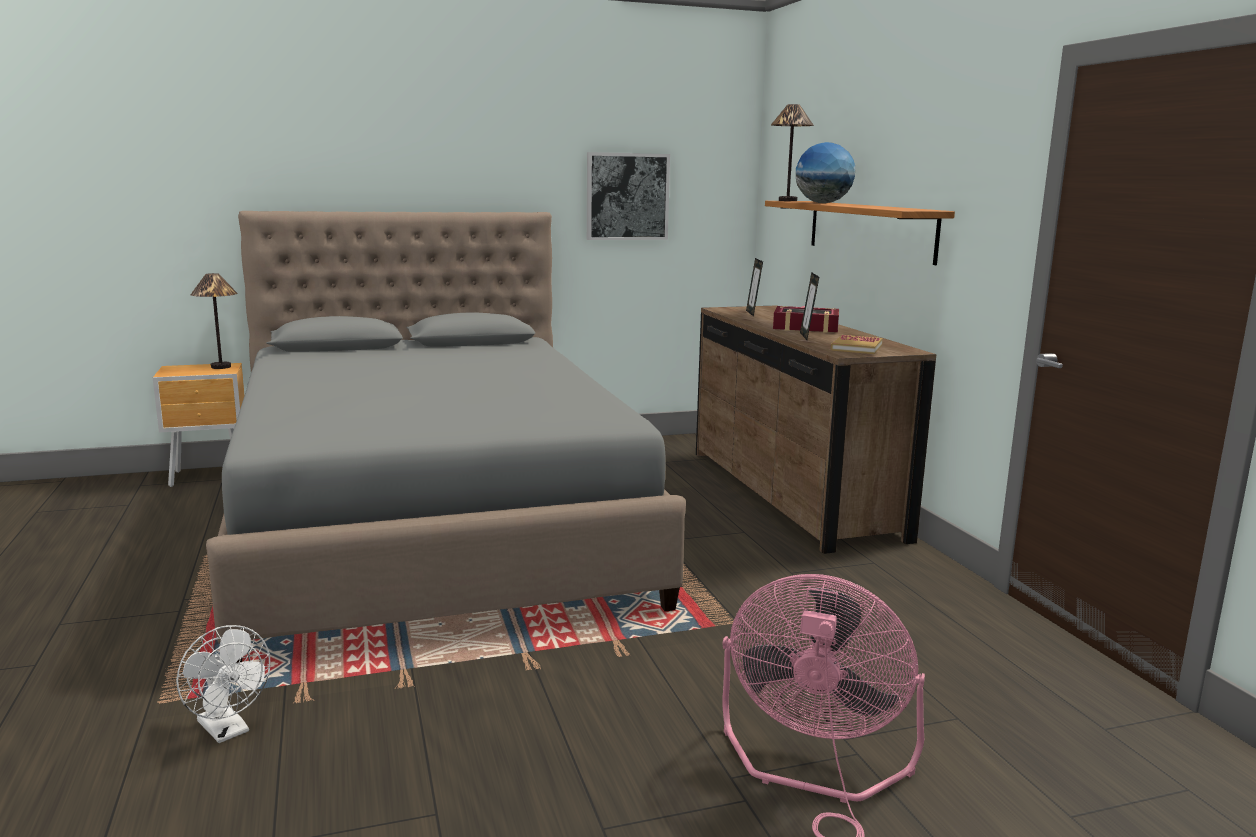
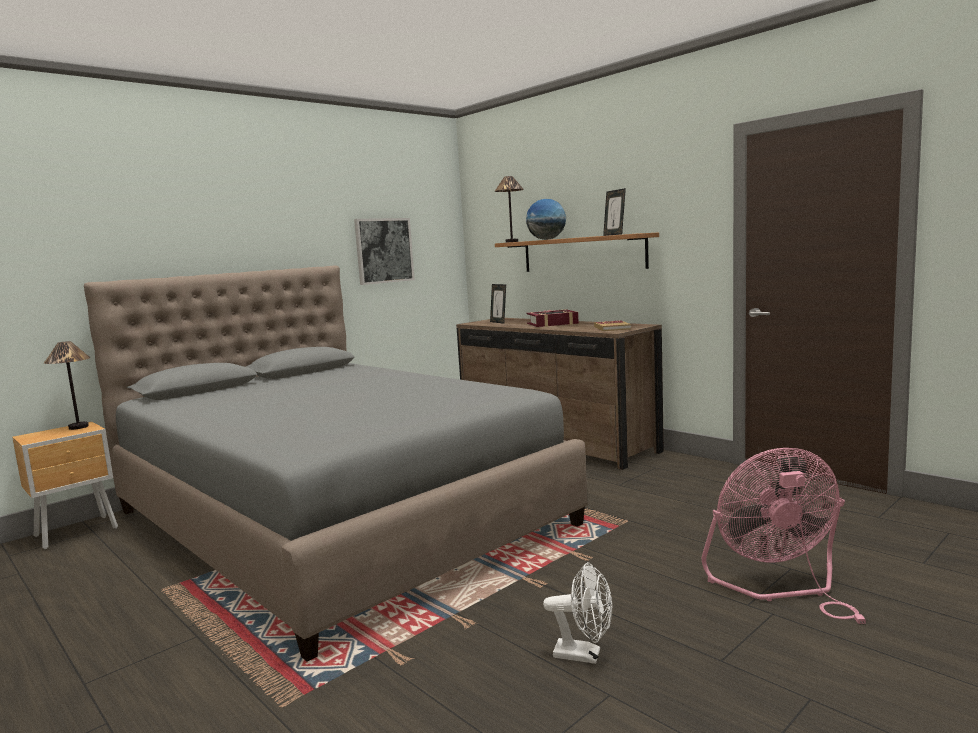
camera: 25 degrees left, 5 degrees down
(228, 730) = (373, 703): white fan -> white fan (584, 655)
(807, 336) = (567, 327): picture frame -> picture frame (614, 234)

